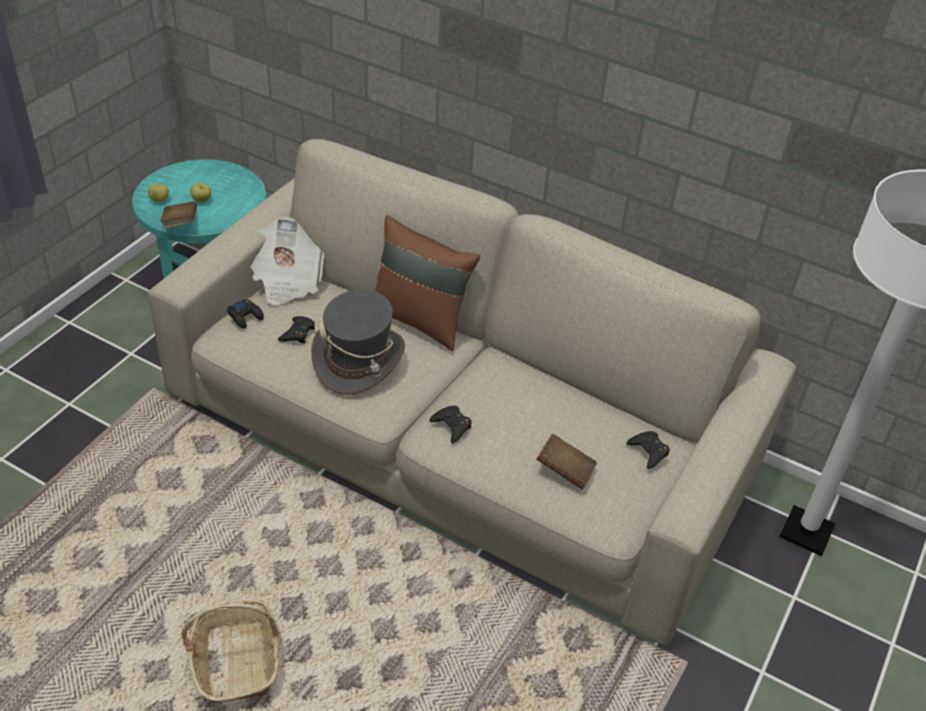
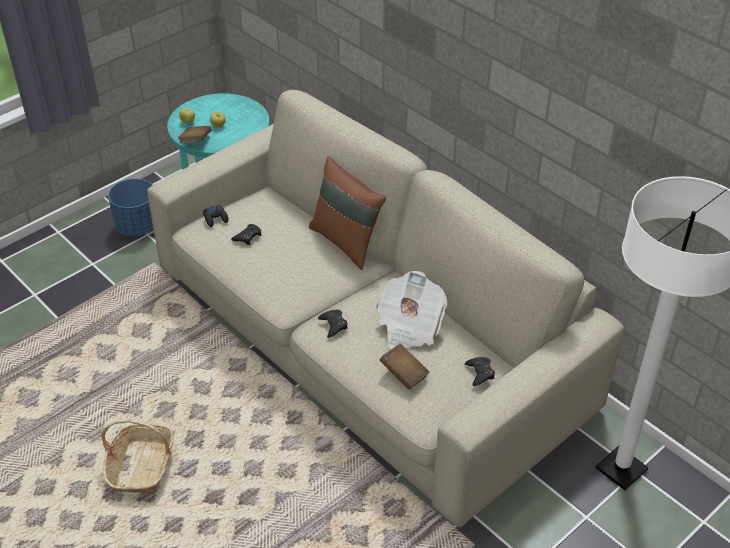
camera: 20 degrees right, 0 degrees up
(114, 344) = (138, 226): none -> blue planter
(287, 279) = (258, 195): newspaper -> newspaper (409, 326)
(359, 359) = (284, 263): grey hat -> none

